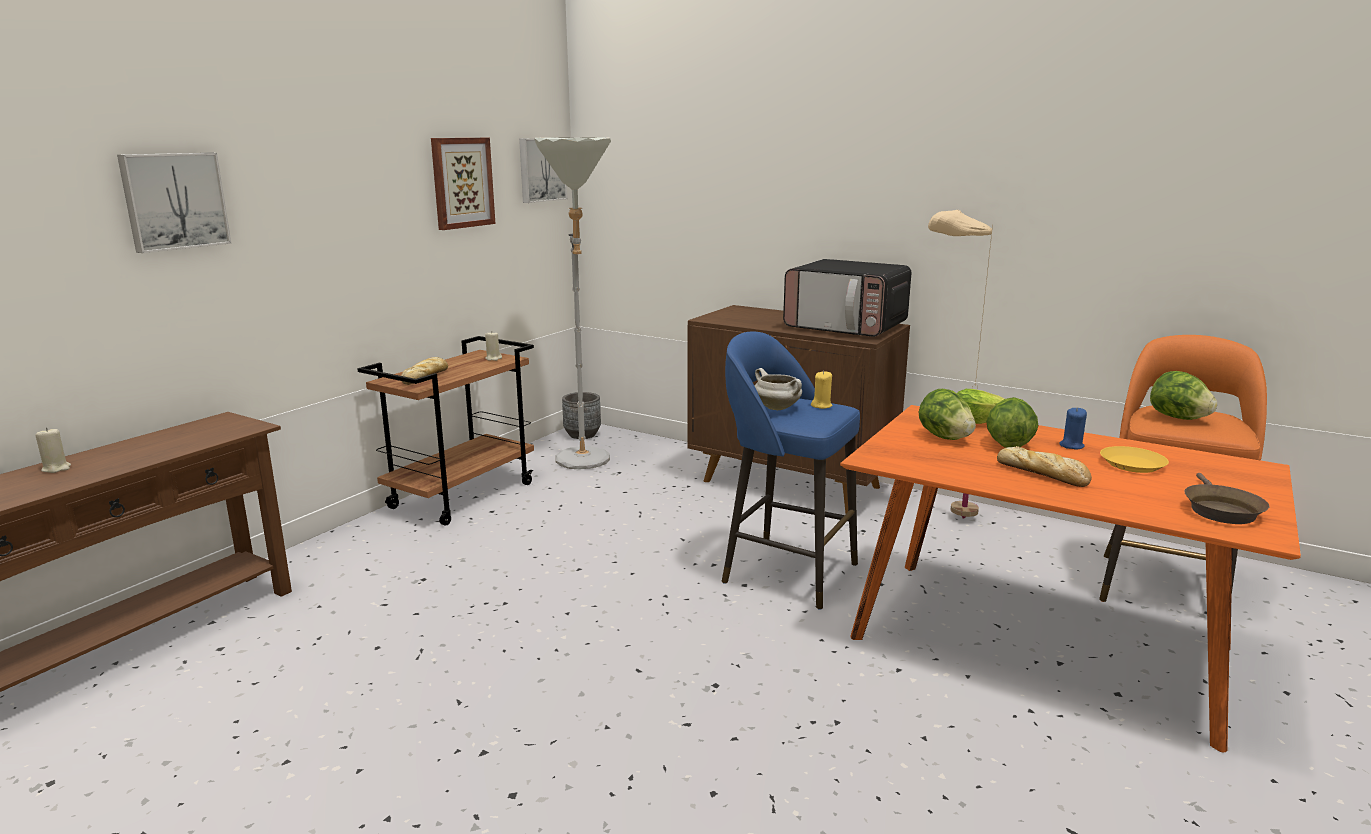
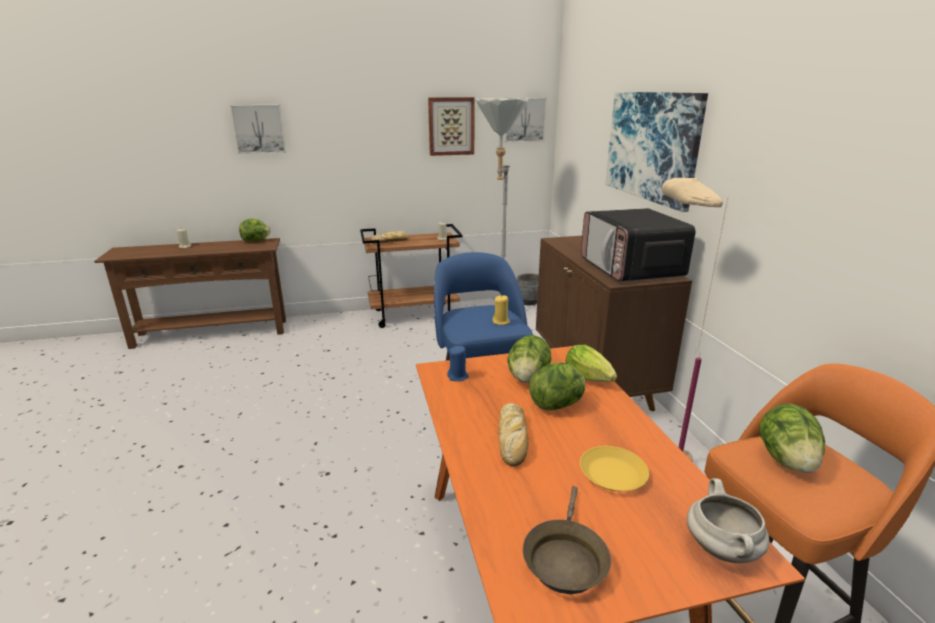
camera: 45 degrees right, 5 degrees up
(195, 425) = (256, 241): none -> lettuce
(778, 408) = (471, 313): white cooking pot -> white cooking pot (723, 550)
(803, 189) = (651, 146): none -> picture
(1071, 445) = (608, 431): blue candle -> blue candle (458, 376)
(1219, 509) = (564, 558): brown frying pan -> brown frying pan turned 45 degrees counterclockwise

